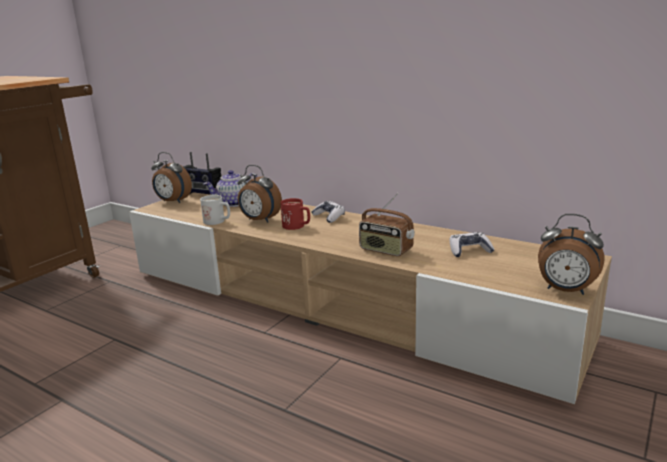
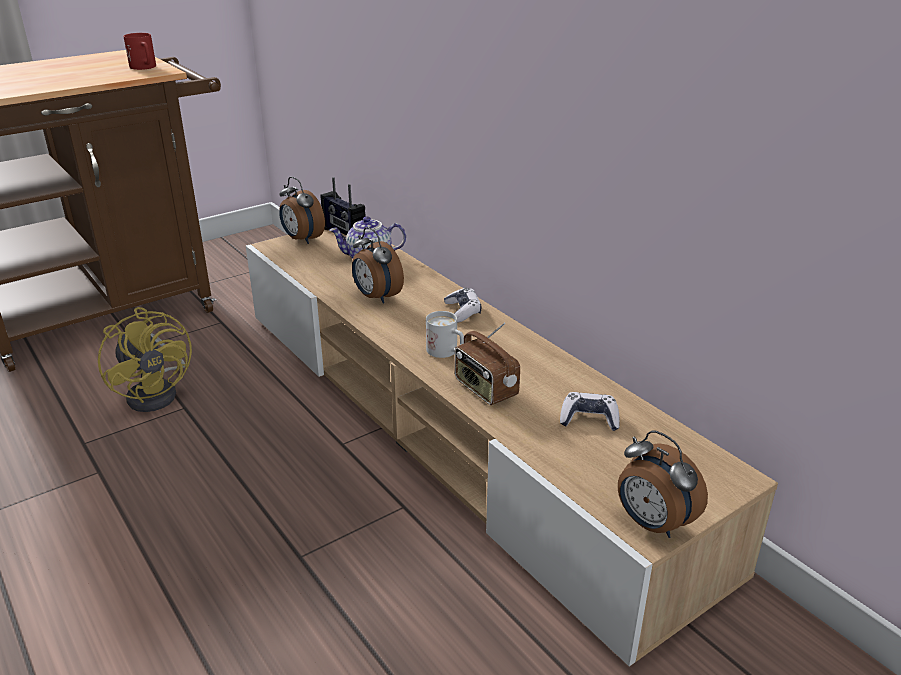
camera: 20 degrees right, 10 degrees up
(84, 334) = (158, 392): none -> yellow fan
(218, 222) = (328, 288): white mug -> white mug (446, 352)
(297, 226) = (412, 319): red mug -> red mug (145, 68)

